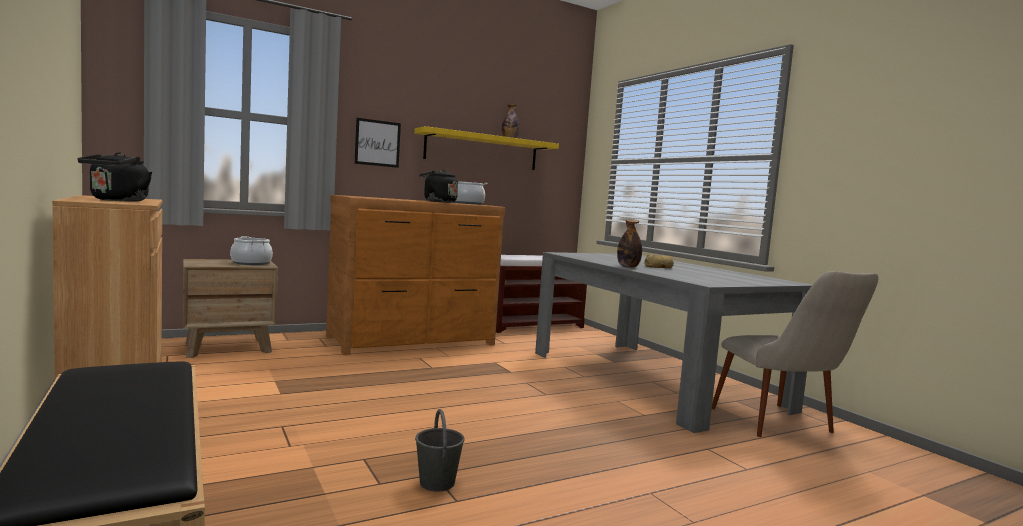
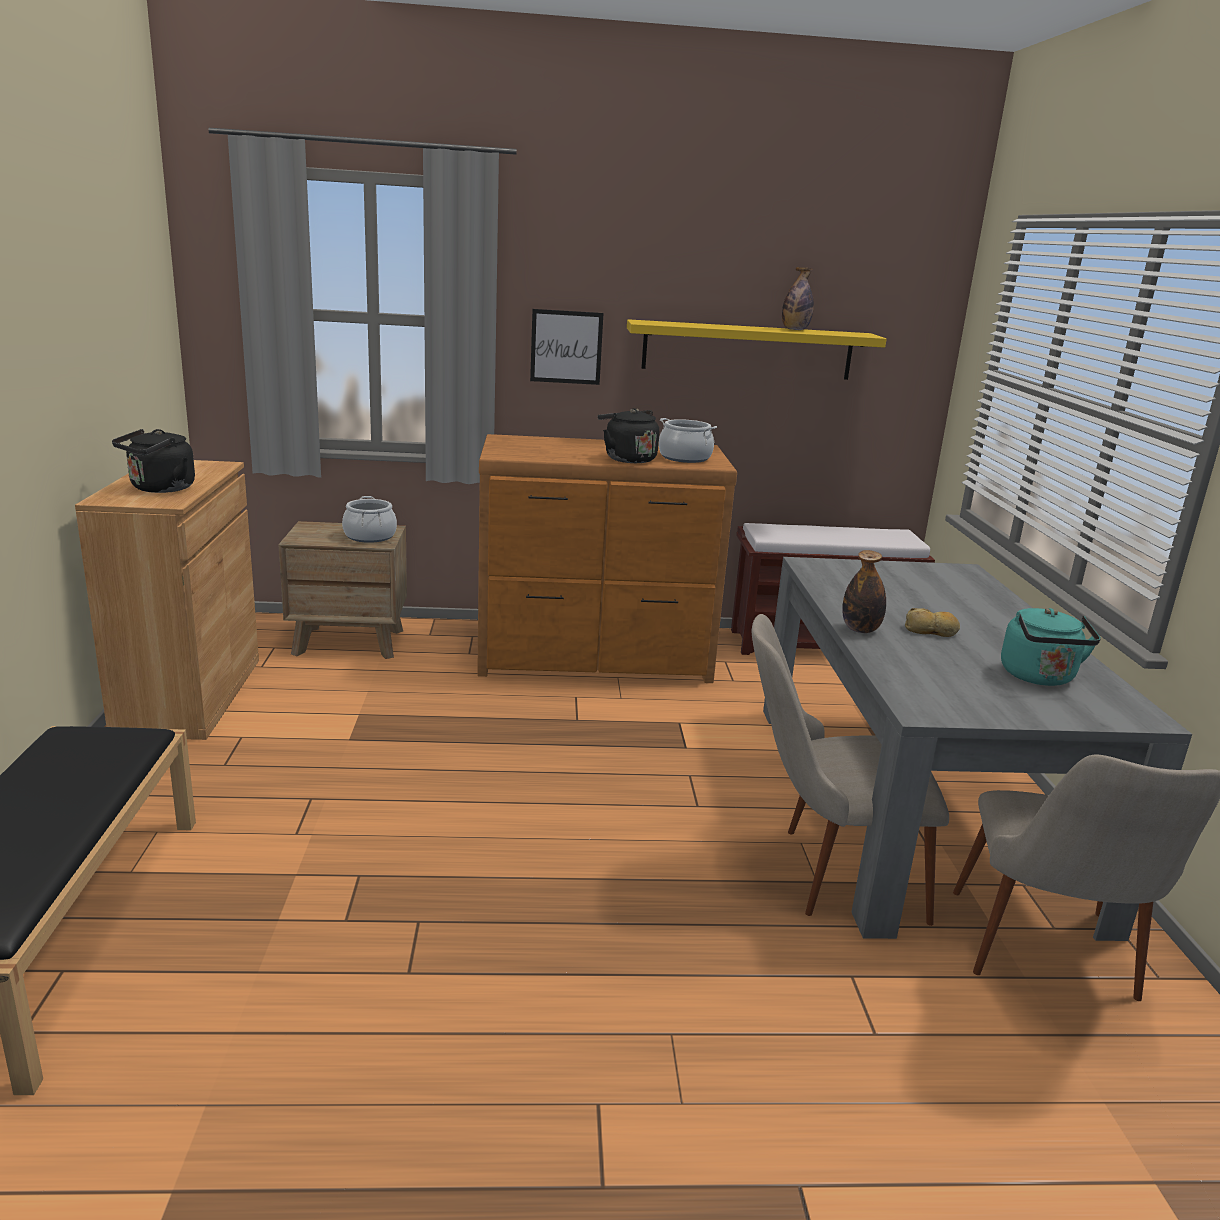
camera: 25 degrees right, 15 degrees up
(437, 482) = (410, 936): grey bucket -> none
(644, 411) = (825, 872): none -> beige chair
(731, 275) = (1039, 677): none -> turquoise kettle

